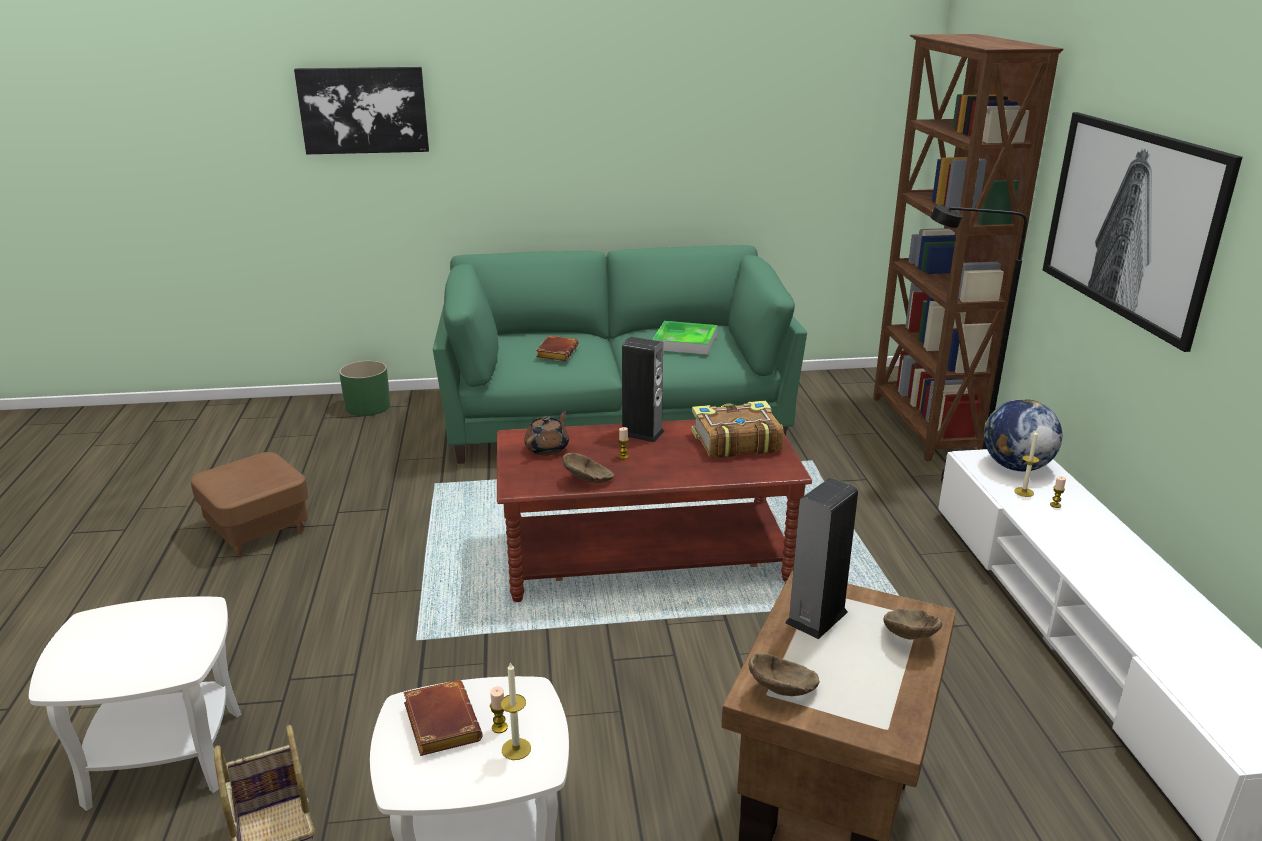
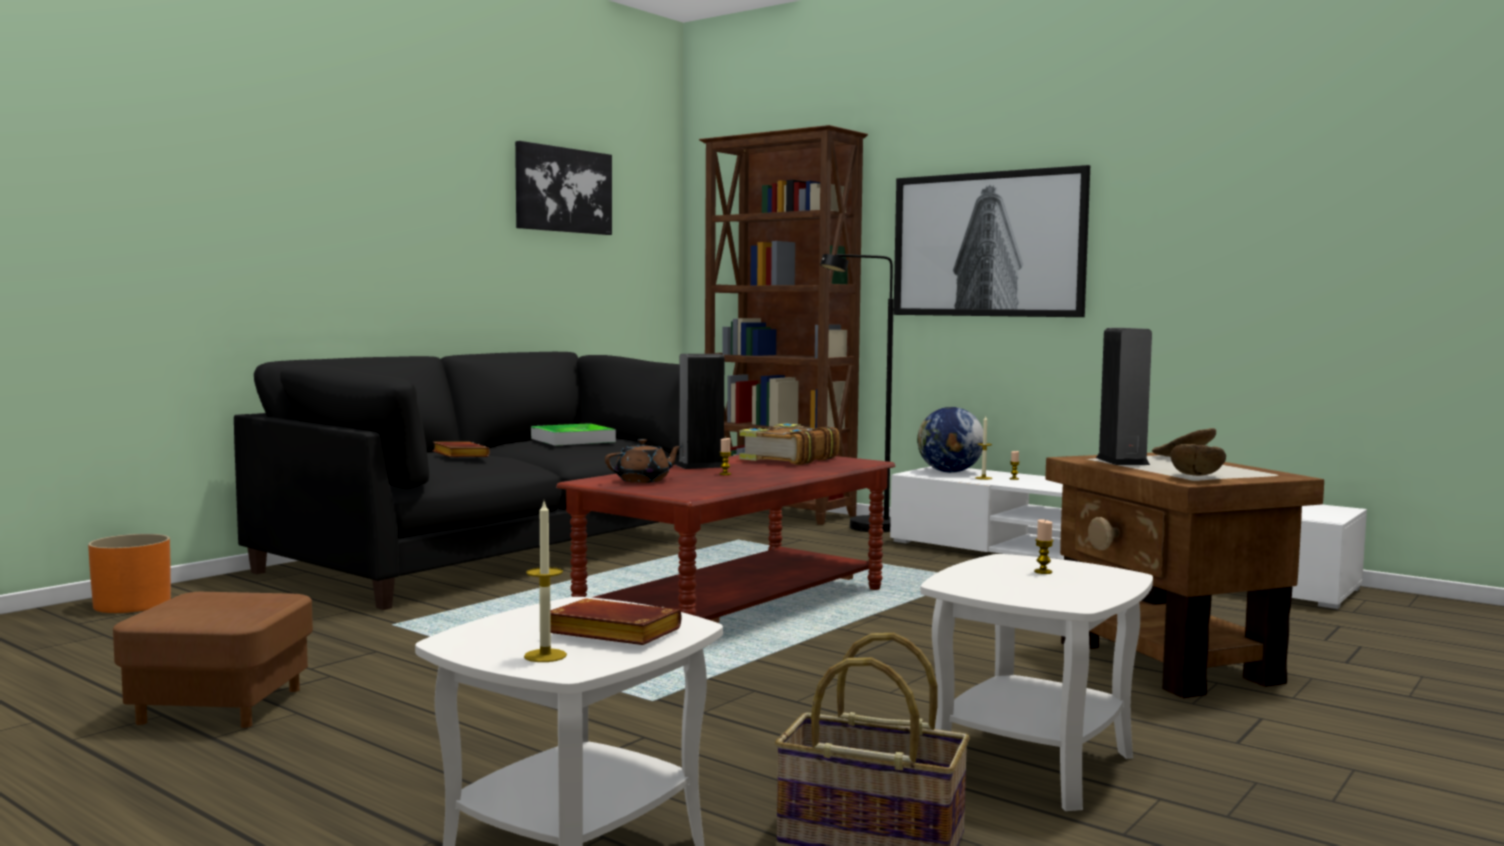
camera: 45 degrees left, 20 degrees down
(363, 110) = (125, 163): picture -> picture (563, 190)
(368, 407) = (133, 604): green planter -> orange planter
(439, 723) = (999, 581): brown book -> brown book (608, 634)
(516, 749) = (1083, 574): candle -> candle (545, 655)
(548, 448) = (643, 480): brown teapot -> brown teapot turned 75 degrees clockwise
(589, 480) = (738, 484): brown bowl -> none
(614, 417) = (491, 554): green sofa -> black sofa

